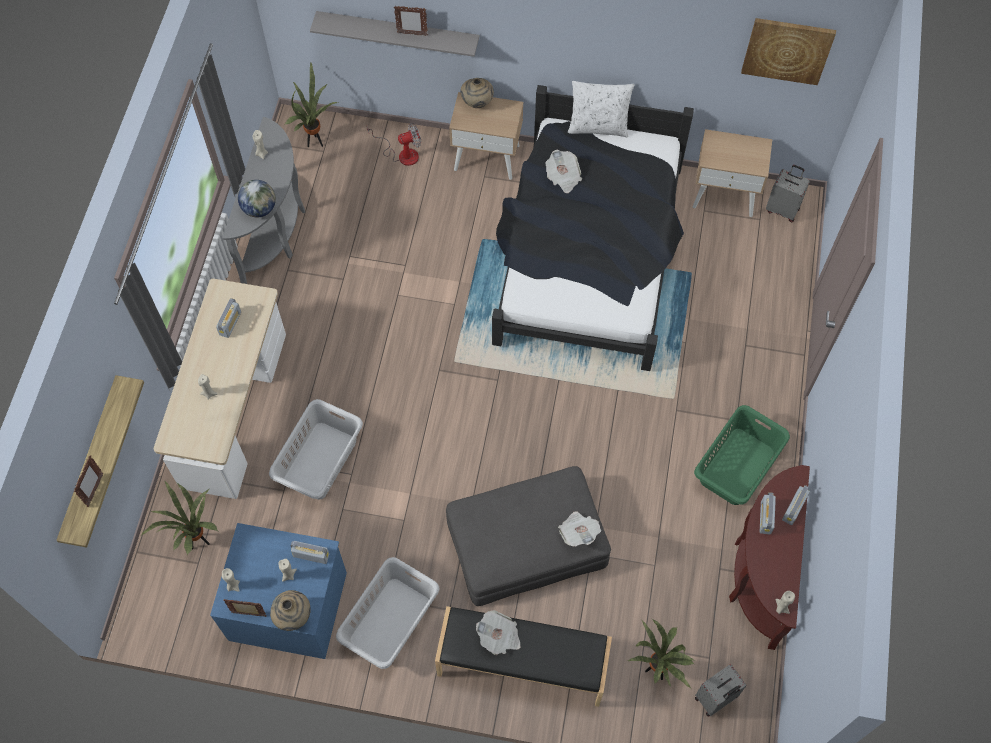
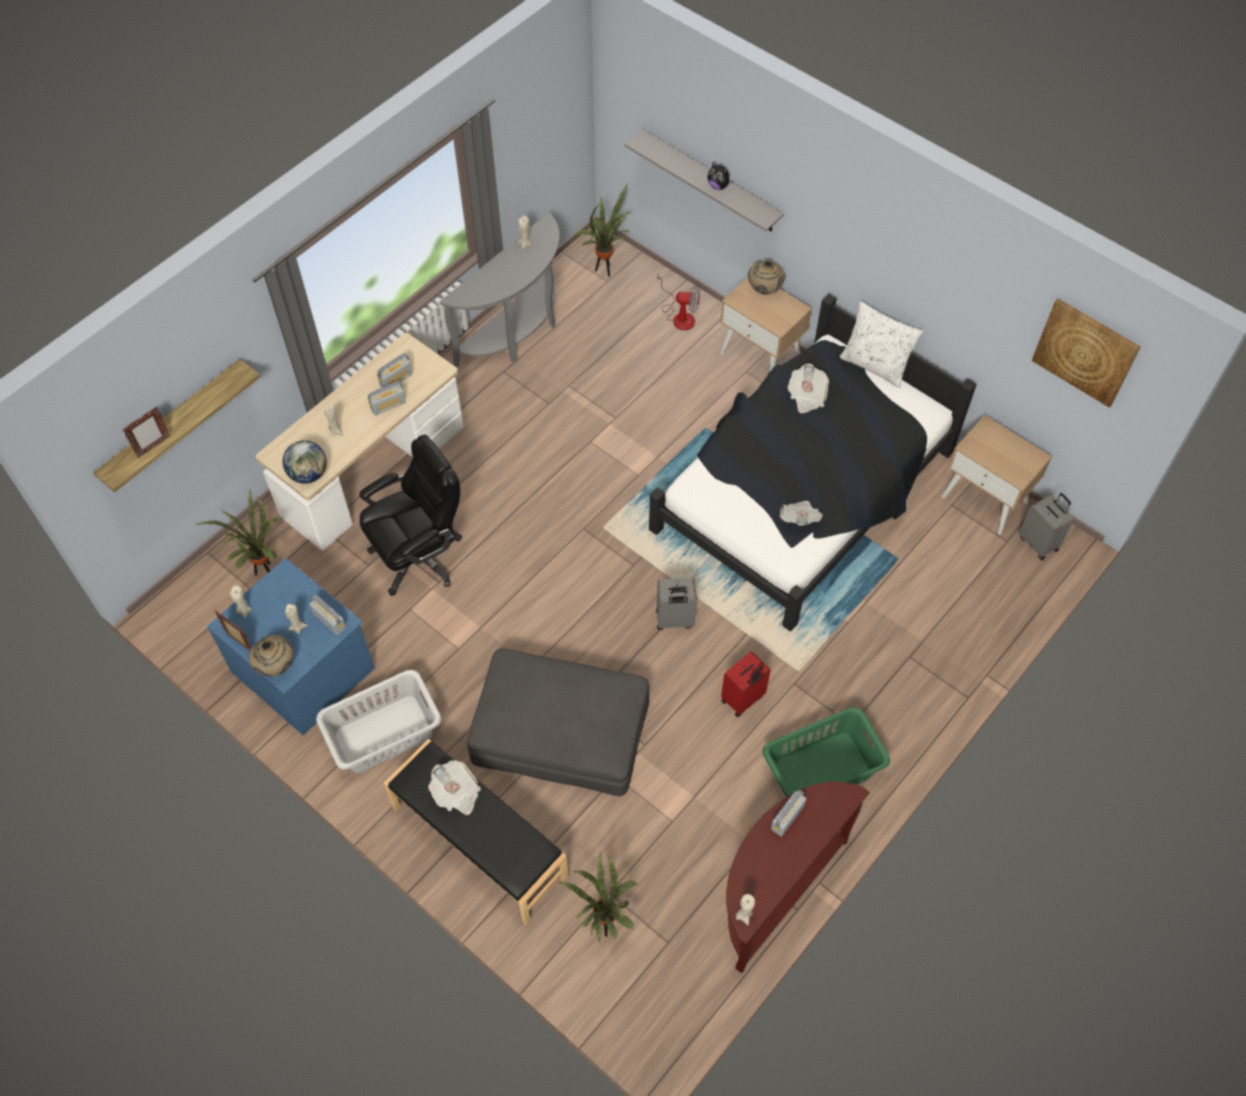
camera: 30 degrees right, 5 degrees down
(259, 209) = (490, 291): globe -> globe (309, 474)
(321, 460) = (419, 555): grey laundry basket -> black office chair
(412, 34) = (718, 186): picture frame -> plush toy
(578, 532) = (602, 739): newspaper -> newspaper (799, 519)
(647, 442) = (743, 699): none -> red suitcase
(715, 699) = (647, 986): grey suitcase -> grey suitcase (674, 620)
(794, 509) = (823, 825): radio -> radio (388, 405)

